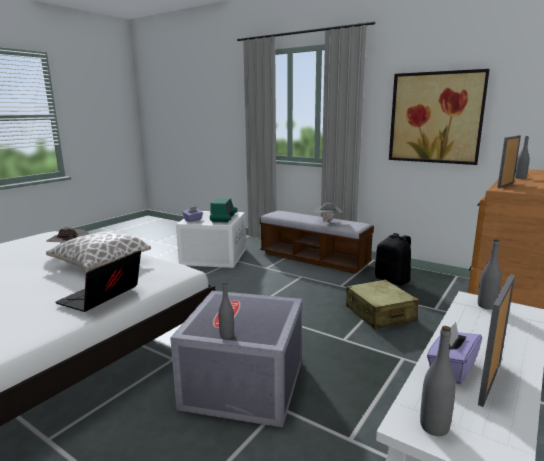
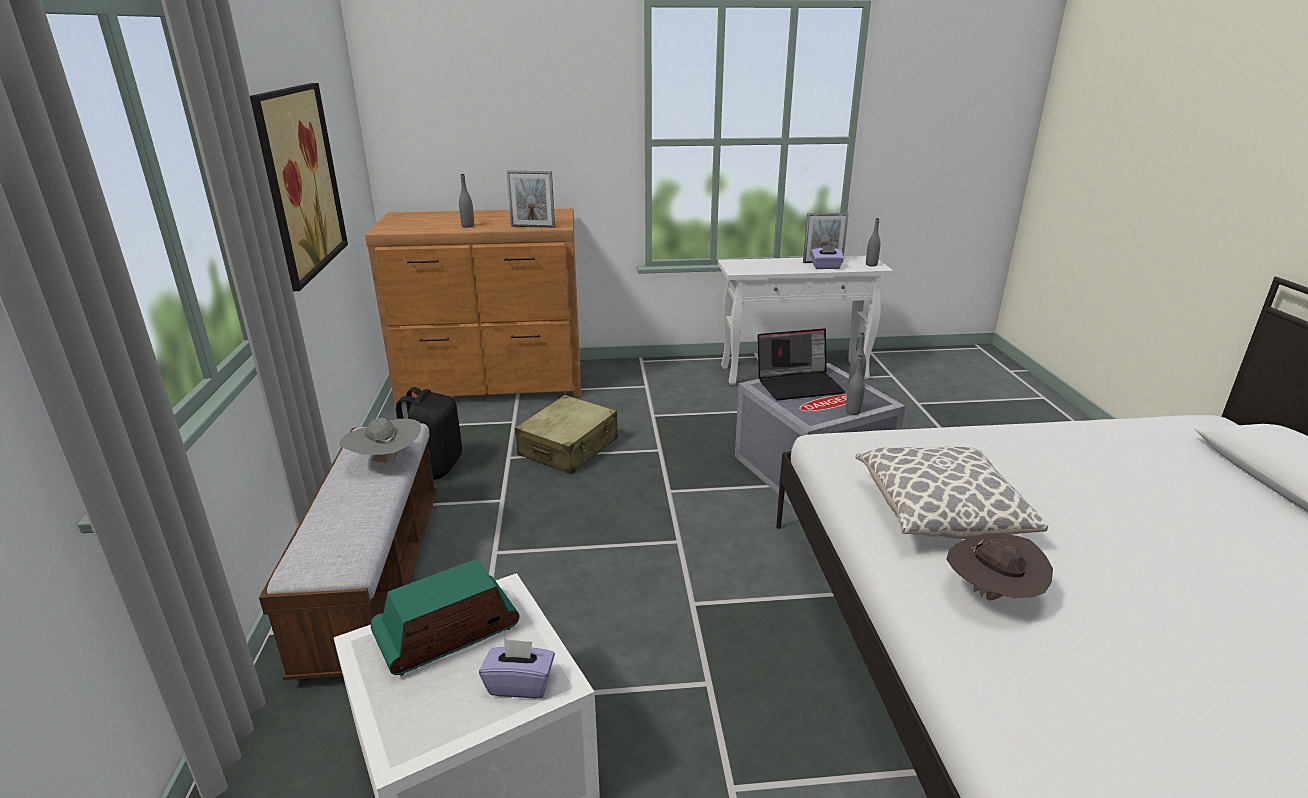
camera: 130 degrees left, 10 degrees up
(101, 297) = (964, 440): laptop -> laptop (799, 384)
(486, 306) = (740, 268): grey bottle -> grey bottle (853, 411)

